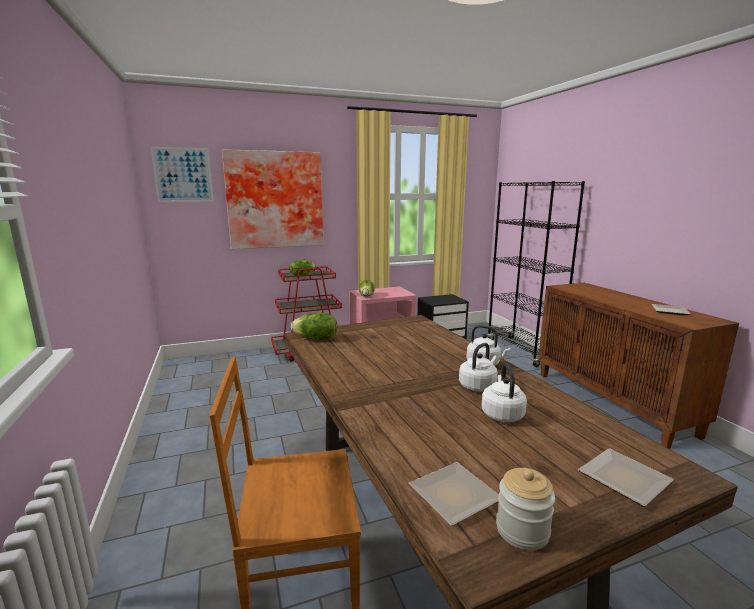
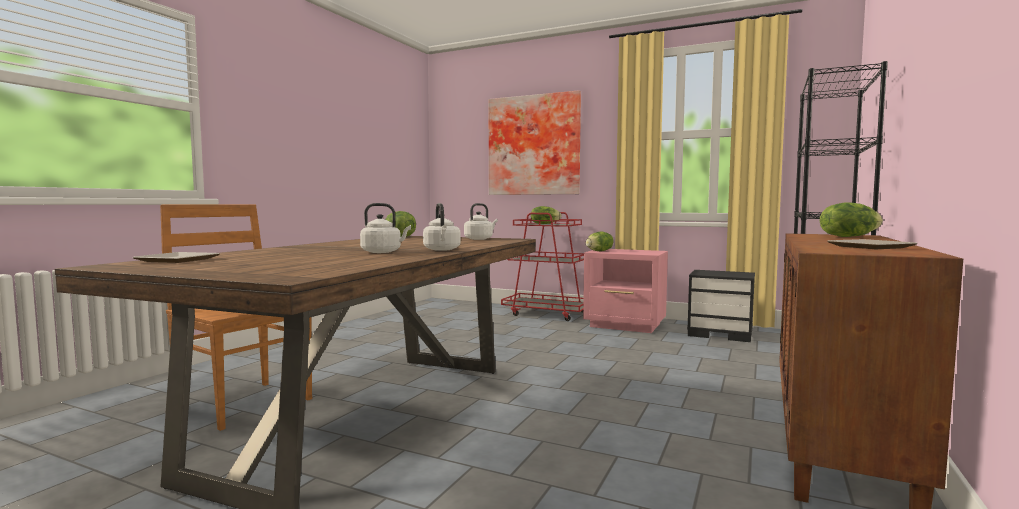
camera: 45 degrees right, 10 degrees down
(183, 175) = (460, 126): picture -> none
(502, 414) = (333, 256): white kettle -> white kettle (480, 239)
(522, 530) = (145, 267): jar -> none
(592, 289) = (848, 237): none -> lettuce
(620, 479) = (252, 271): plate -> none

